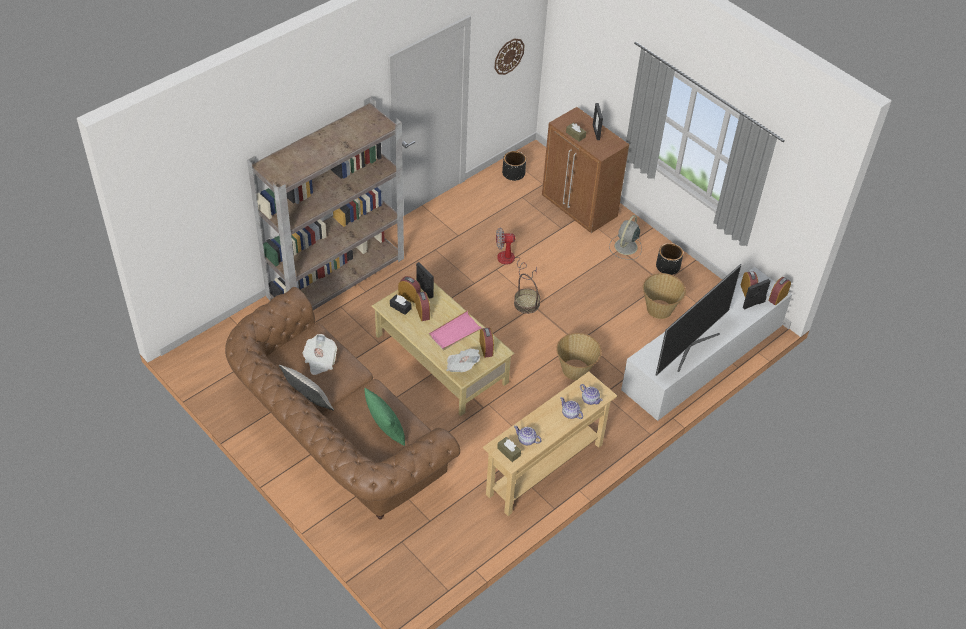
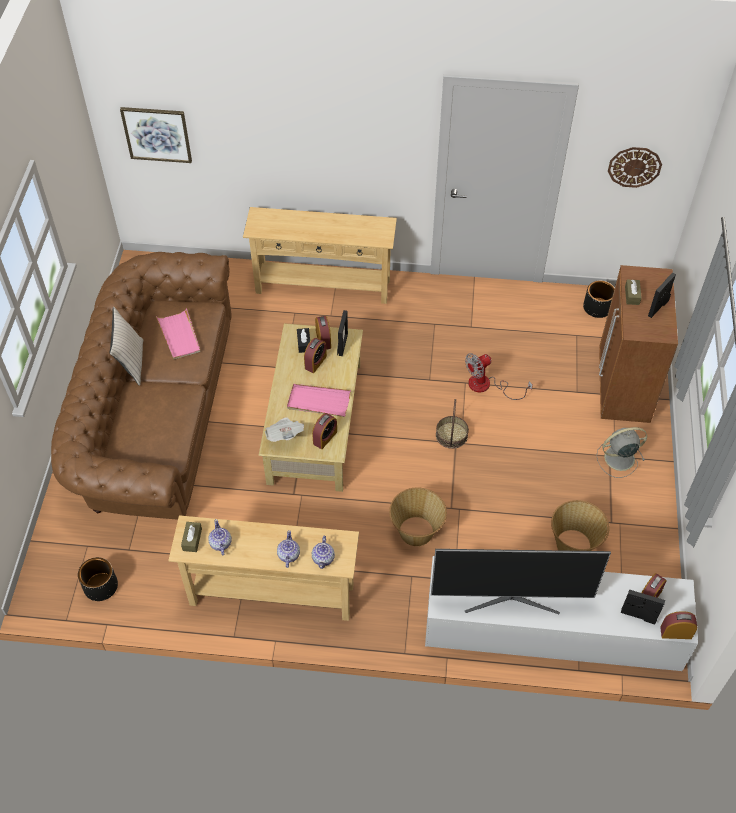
camera: 50 degrees right, 5 degrees up
(189, 226) = (157, 134): none -> picture
(320, 361) = (179, 336): newspaper -> pink tray
(336, 277) = (323, 286): brown bookcase -> beige console table
(385, 431) = (148, 436): green pillow -> none
(510, 262) = (487, 386): fan -> fan turned 75 degrees counterclockwise
(668, 267) = (637, 511): black planter -> black planter (100, 586)

